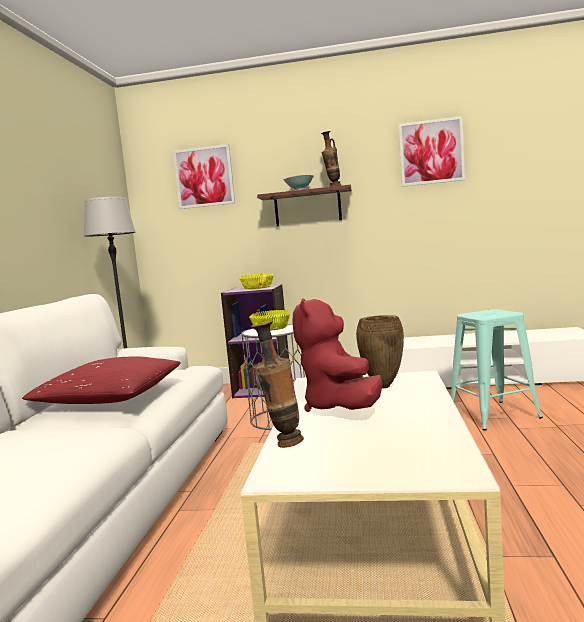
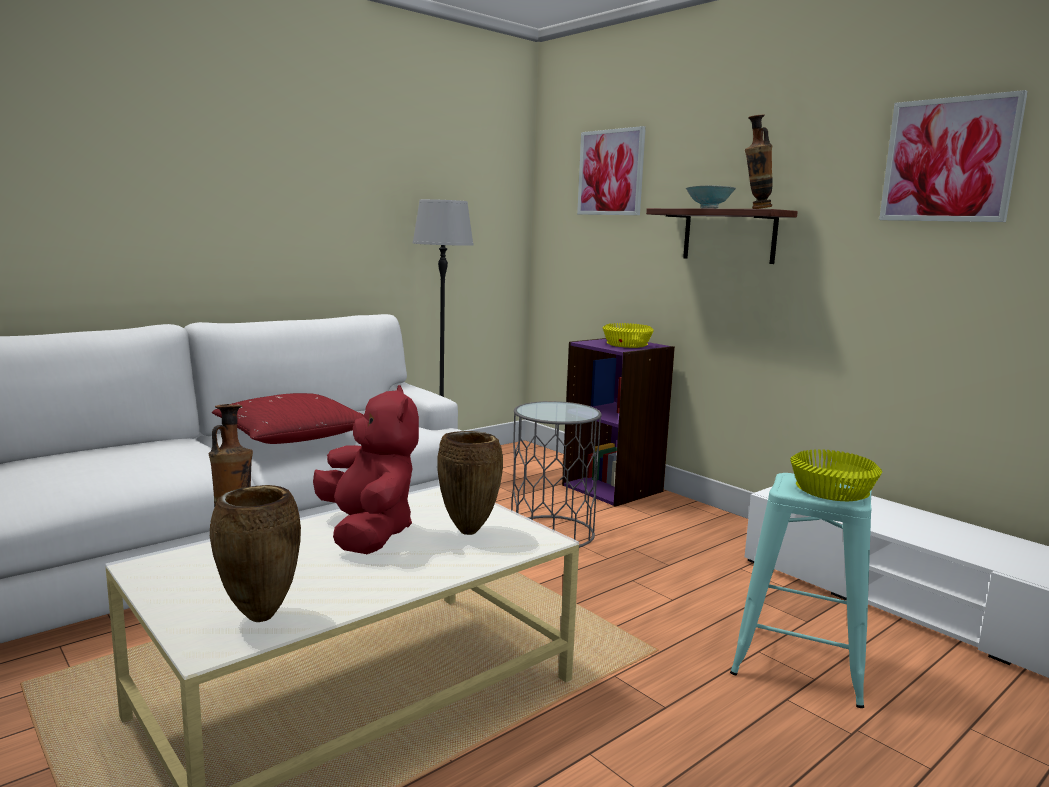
camera: 40 degrees right, 5 degrees up
(271, 328) = (565, 407): yellow bowl -> yellow bowl (833, 490)
(339, 407) = (367, 532): red plush toy -> red plush toy turned 120 degrees clockwise
(431, 453) = (258, 617): none -> brown vase

